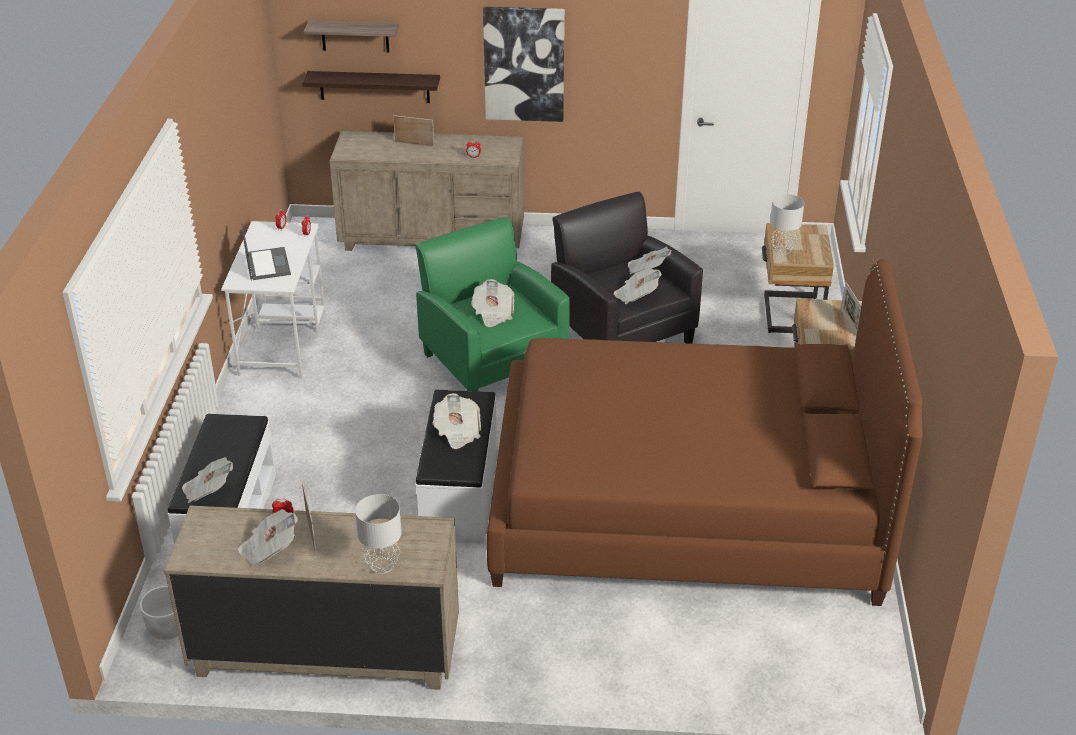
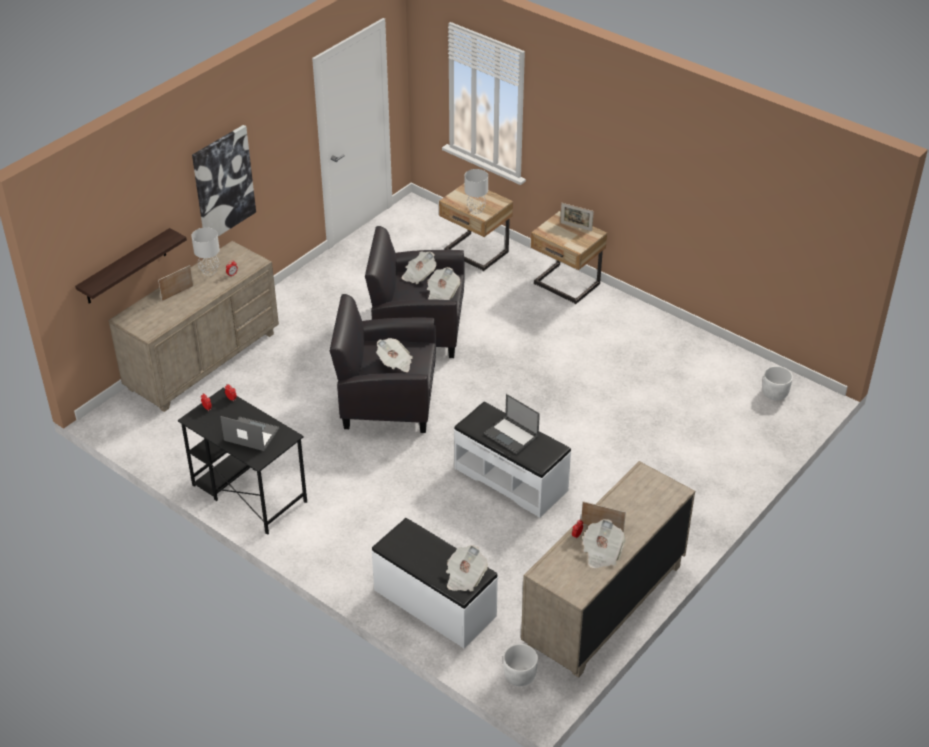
camera: 55 degrees left, 5 degrees up
(283, 341) = (248, 493): white desk -> black desk
(355, 36) = (106, 234): shelf -> none
(382, 565) = (658, 509): grey table lamp -> grey table lamp (209, 271)
(457, 432) = (512, 435): newspaper -> laptop
(492, 362) = (387, 401): green armchair -> black armchair
(686, 504) = (610, 388): brown bed -> none
(842, 651) = (775, 394): none -> white planter

